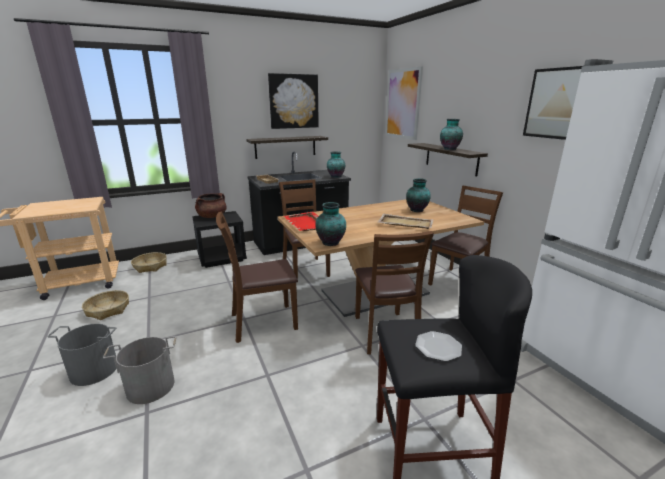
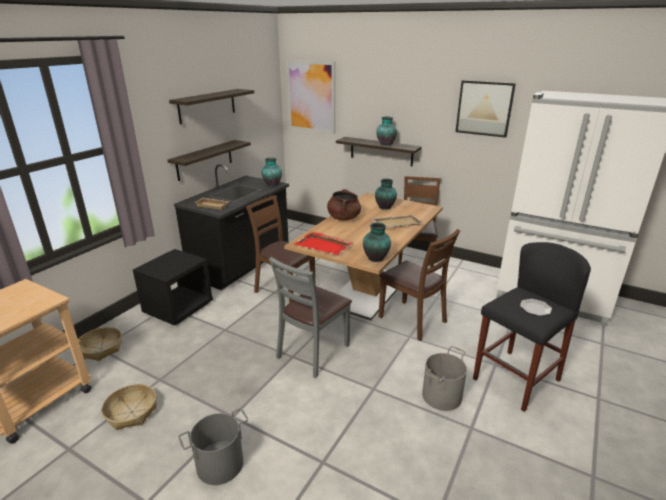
camera: 35 degrees left, 5 degrees up
(150, 386) = (295, 445): grey bucket -> grey bucket (441, 395)
(212, 216) = (160, 263): brown cooking pot -> brown cooking pot (343, 218)
(262, 322) = (313, 352): brown chair -> grey chair
(293, 101) = (207, 106): picture -> shelf

